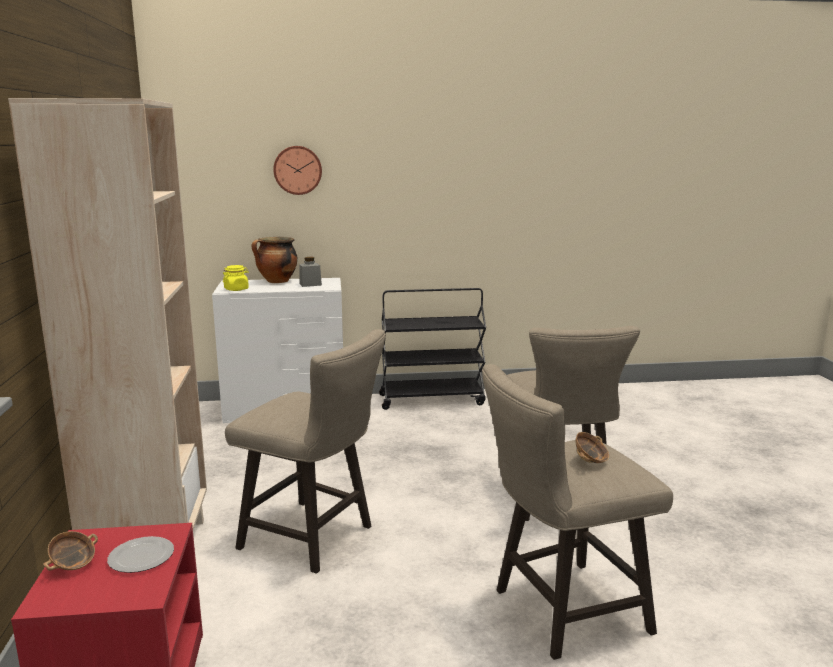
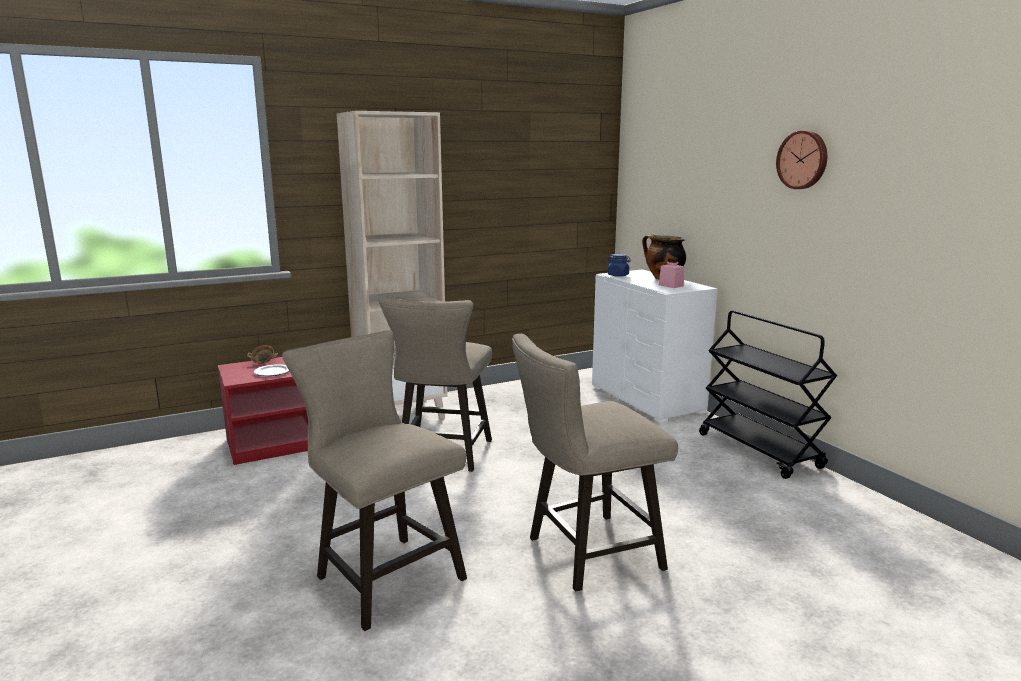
camera: 70 degrees right, 0 degrees up
(236, 289) = (618, 275): yellow jar -> blue jar
(298, 170) = (701, 173): wall clock -> wall clock (803, 160)
(310, 284) = (671, 285): grey jar -> pink jar
(591, 461) = (377, 439): bowl -> none

